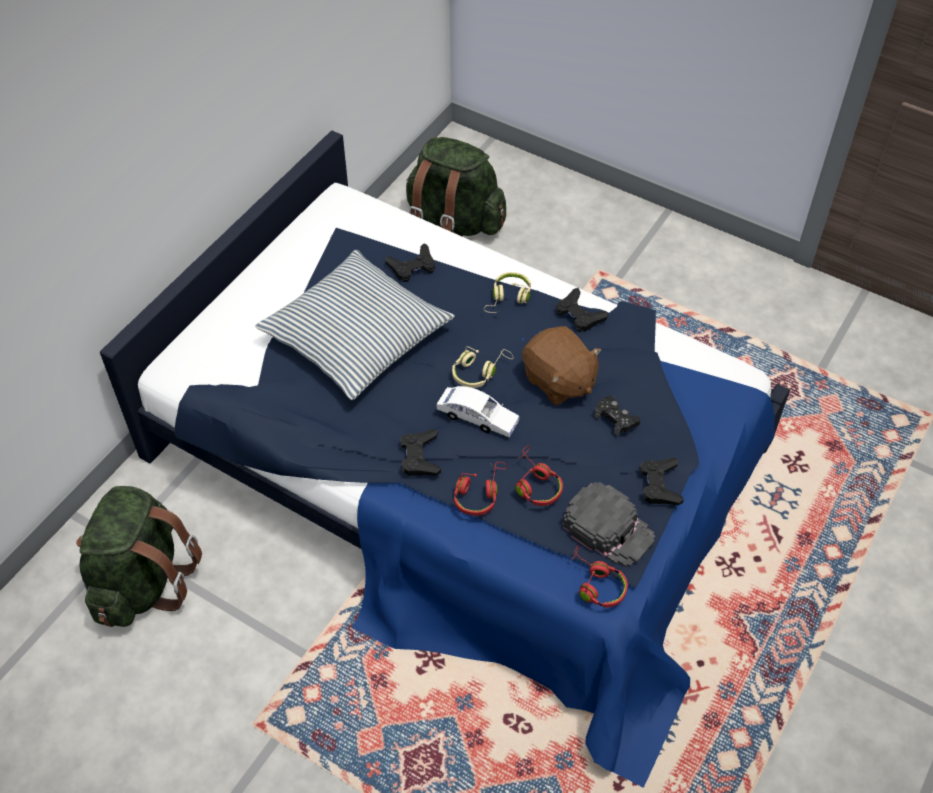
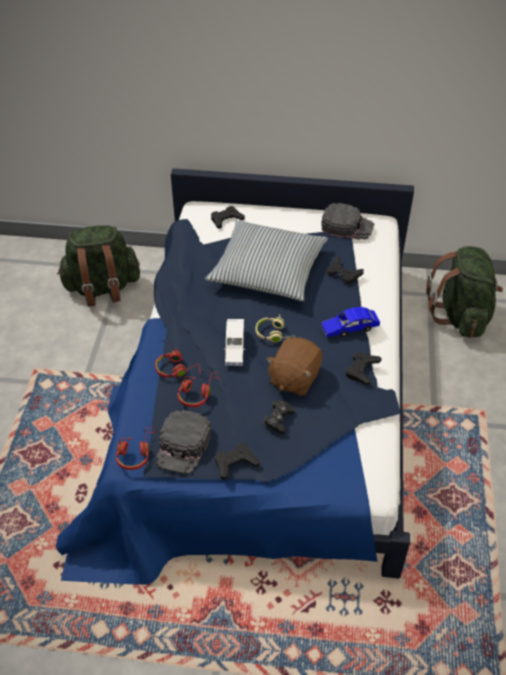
camera: 65 degrees right, 5 degrees down
(329, 228) = (347, 226): none -> black cap
(420, 457) = (188, 330): black game controller -> black game controller (226, 220)
(508, 298) = (349, 328): beige headphones -> blue toy car

